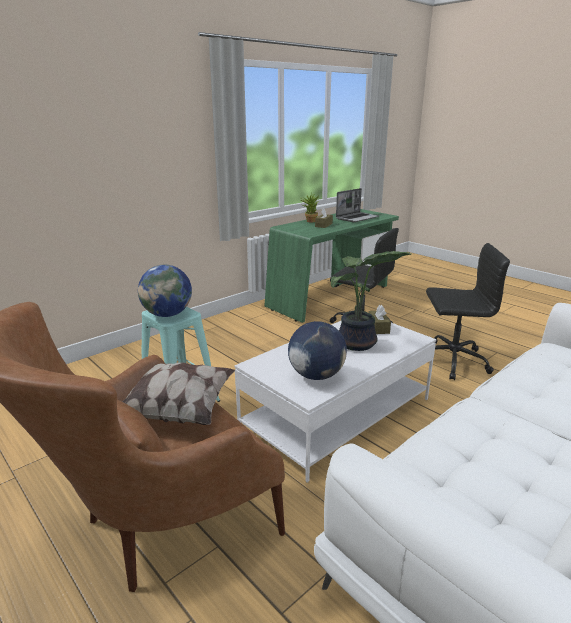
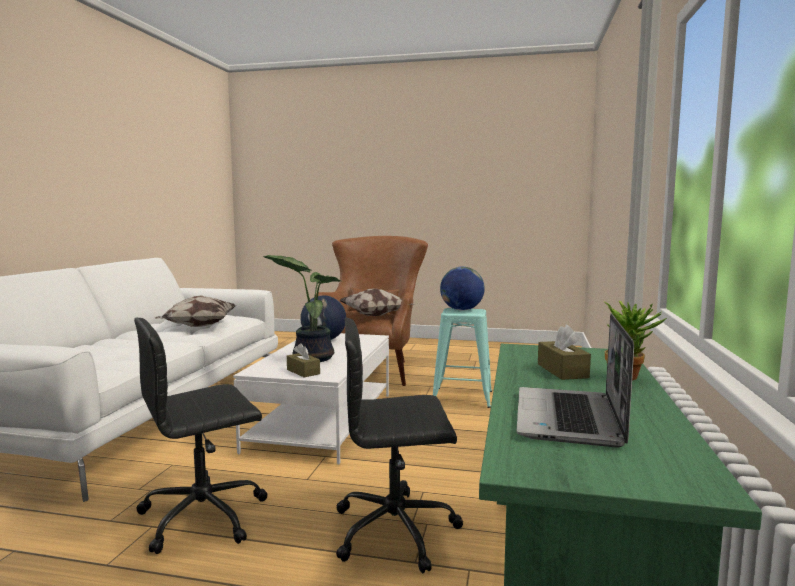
camera: 145 degrees right, 15 degrees down
(485, 449) = (198, 326): none -> pillow

